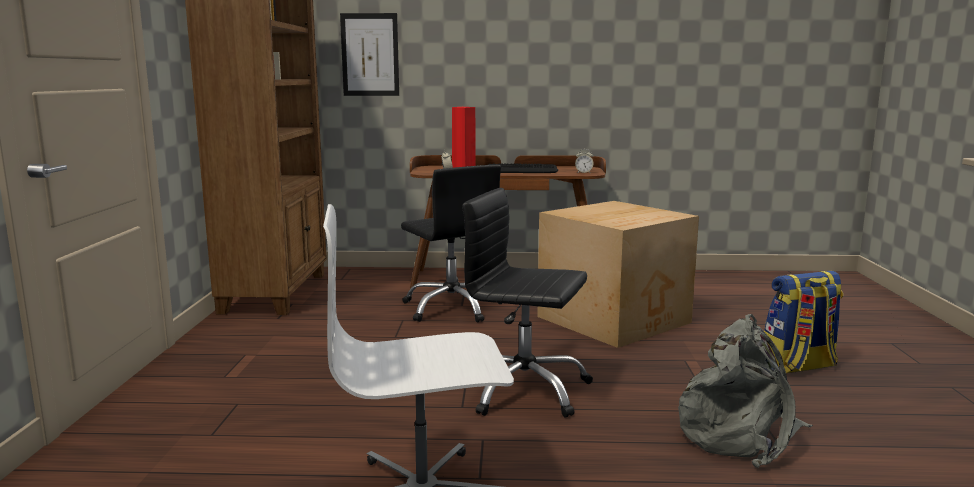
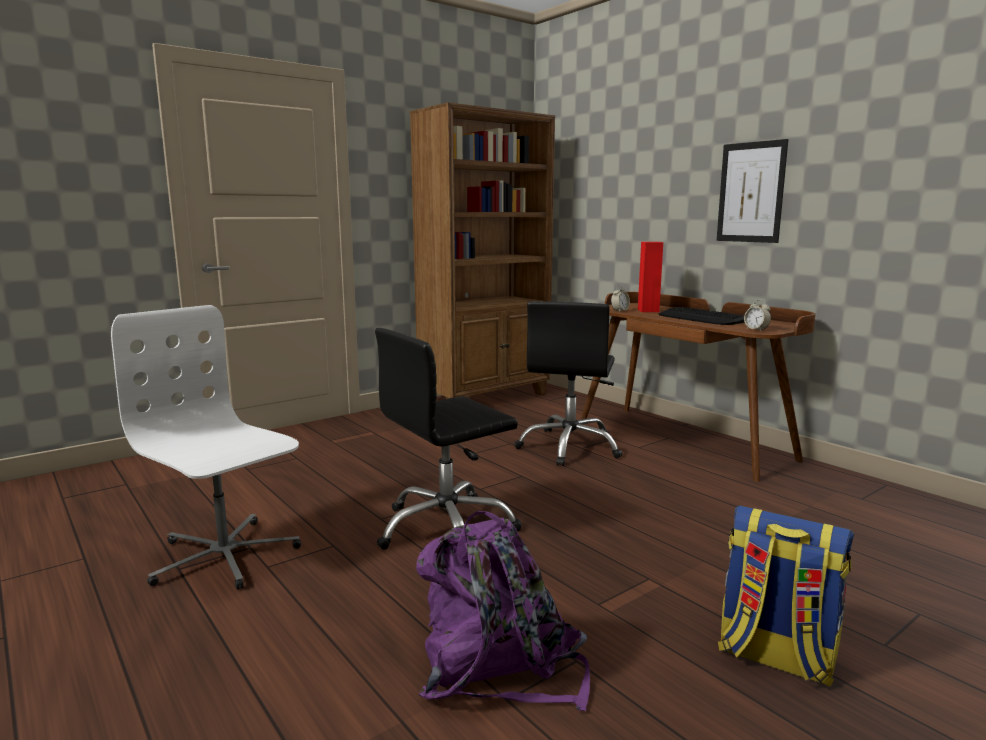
camera: 50 degrees right, 0 degrees up
(370, 55) = (608, 188): picture -> picture (751, 192)
(523, 390) = (446, 529): black office chair -> black office chair turned 105 degrees counterclockwise
(616, 319) = (688, 512): cardboard box -> none
(740, 434) = (499, 666): grey backpack -> purple backpack

